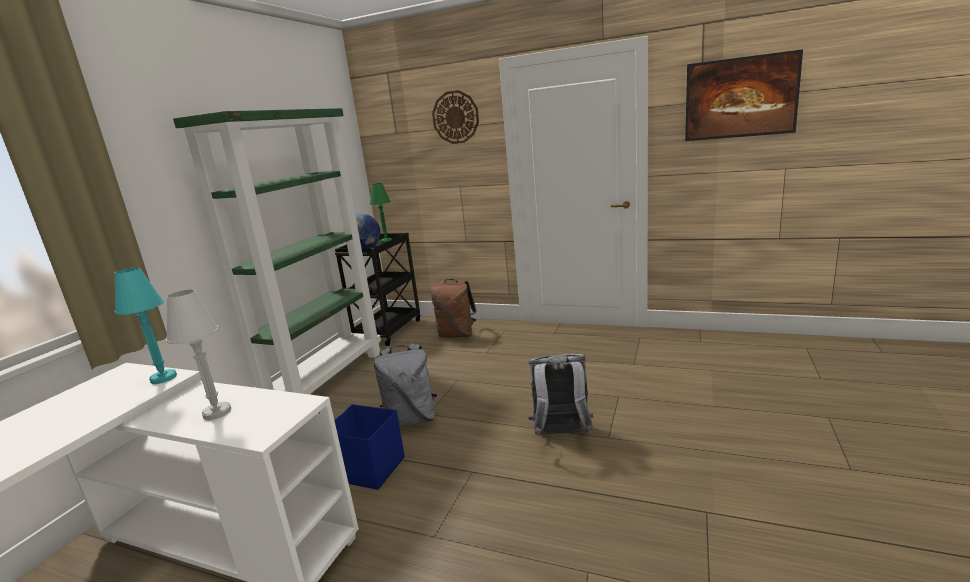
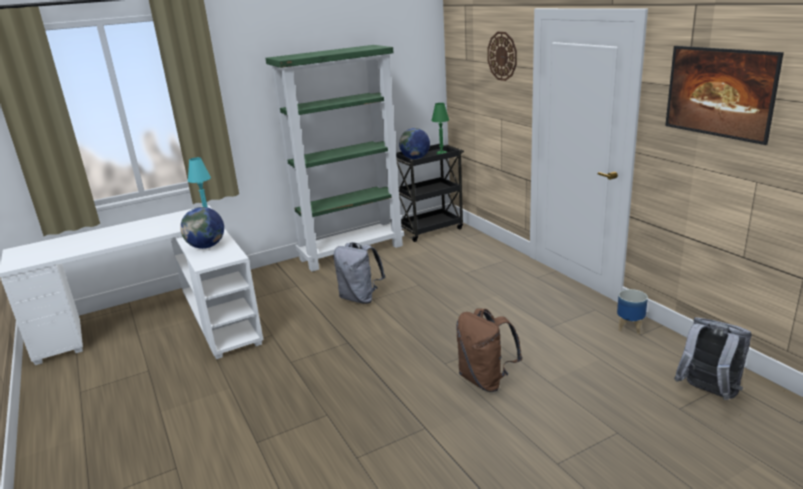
camera: 40 degrees right, 5 degrees up
(217, 412) = (206, 246): white table lamp -> globe
(369, 468) = (306, 315): blue storage box -> none
(457, 335) = (467, 251): brown backpack -> brown backpack (485, 380)
(561, 435) = (421, 348): grey backpack -> grey backpack (707, 393)
(685, 340) = (630, 327): none -> planter

